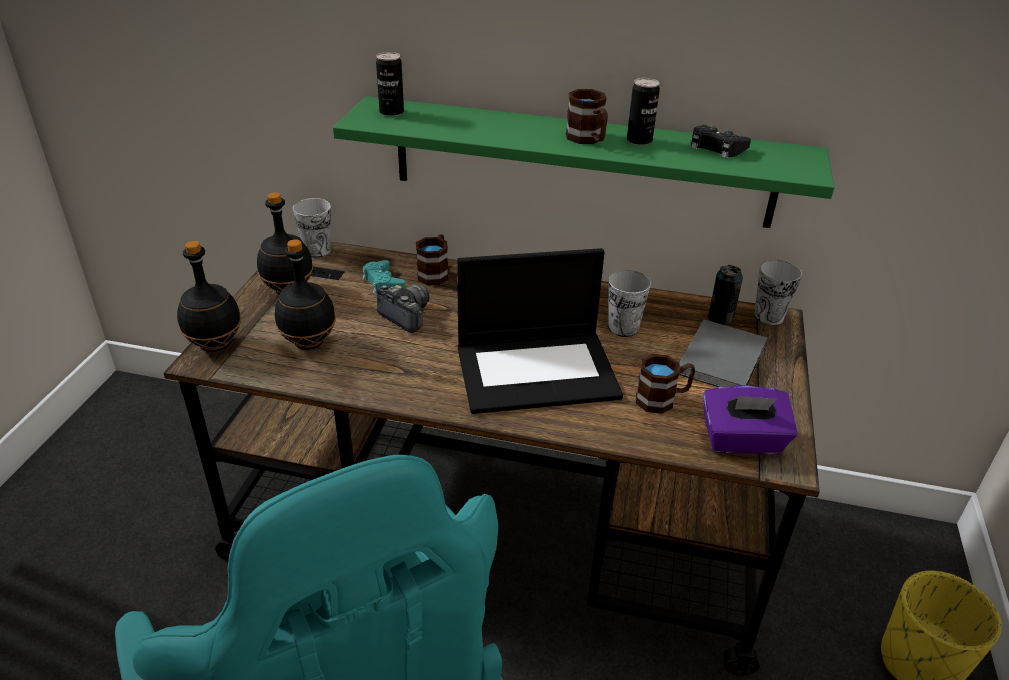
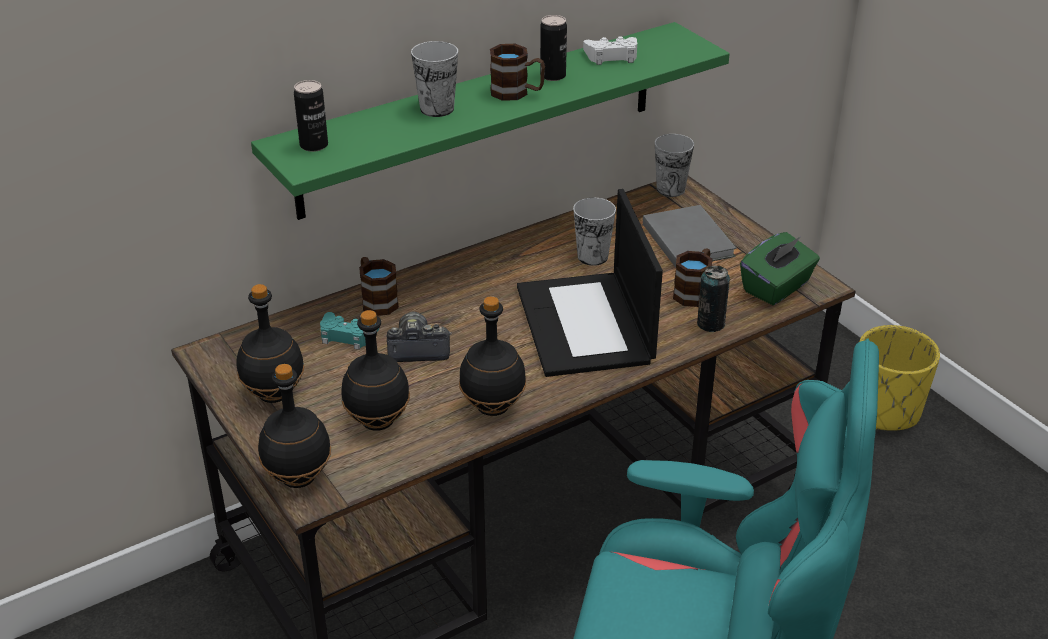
camera: 45 degrees left, 0 degrees up
(317, 251) = (231, 345): cup -> cup (437, 109)
(385, 382) = (494, 407): none -> black bottle
(538, 370) = (586, 325): laptop -> laptop turned 135 degrees clockwise
(716, 147) = (612, 56): black game controller -> white game controller
(720, 318) = (643, 209): can -> can (710, 324)
(742, 441) = (777, 287): purple tissue box -> green tissue box

